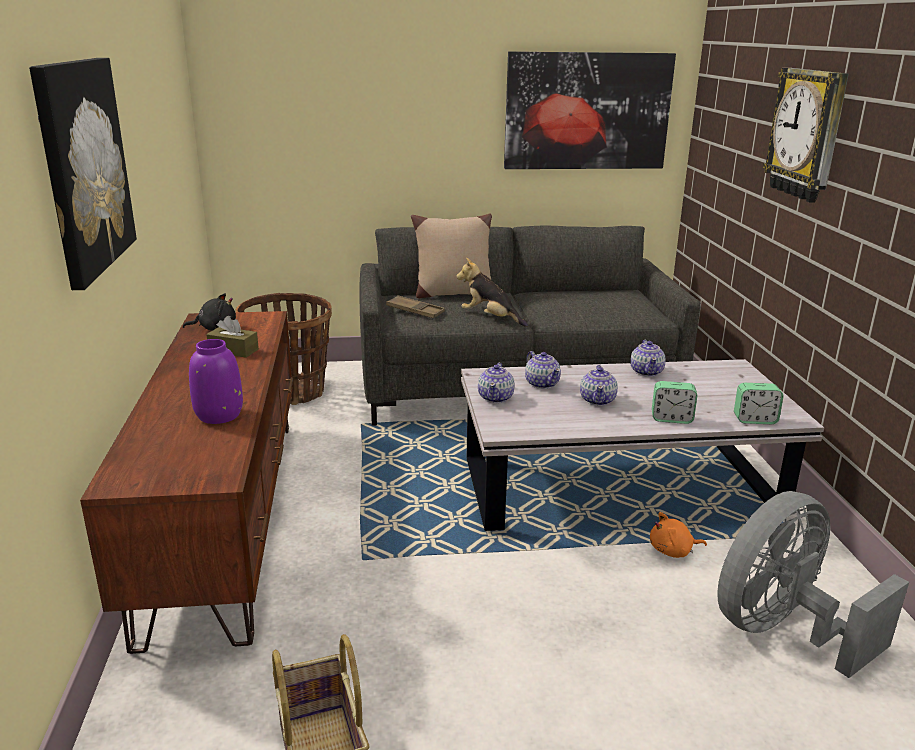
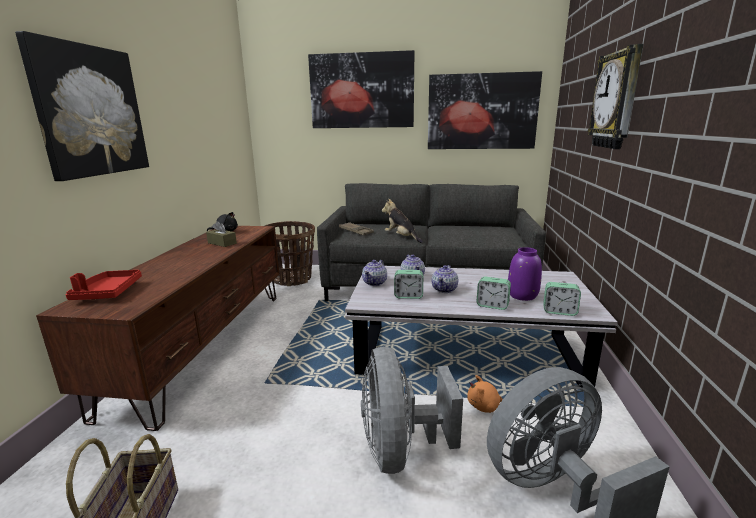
camera: 15 degrees right, 5 degrees down
(150, 453) = (108, 293): none -> red tray
(218, 415) = (172, 275): purple vase -> purple vase (522, 295)
(397, 73) = (361, 91): none -> picture
(452, 294) = (387, 224): beige pillow -> none
(556, 414) = (408, 296): none -> alarm clock
(595, 616) = (400, 449): none -> grey fan
(646, 372) = (492, 274): teapot -> none

